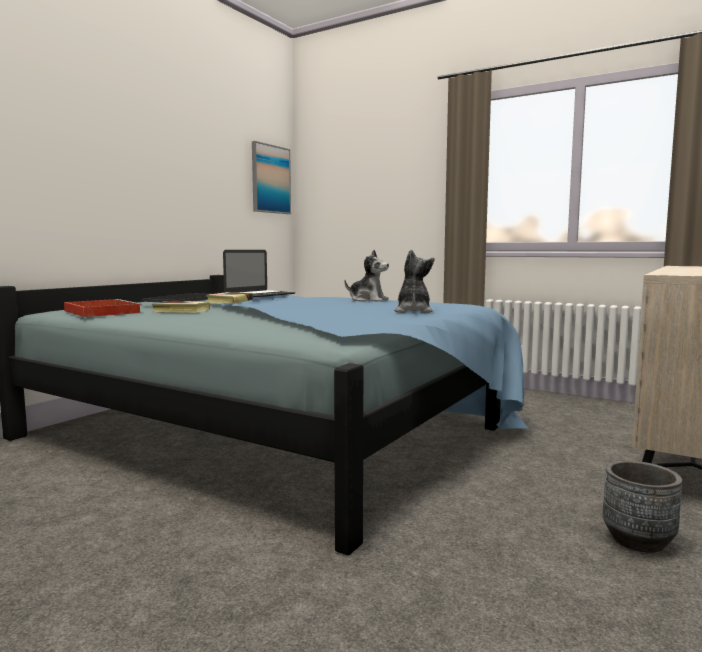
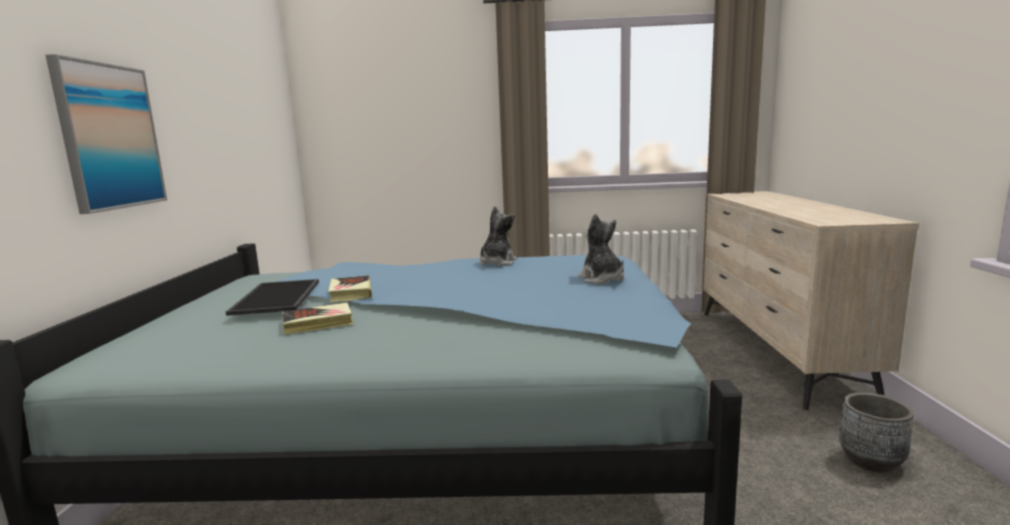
camera: 30 degrees left, 5 degrees up
(101, 312) = (197, 350): red tray -> none
(260, 294) = (346, 269): laptop -> none
(270, 179) = (273, 110): picture -> picture (109, 137)
(368, 300) = (497, 263): plush toy -> plush toy turned 60 degrees counterclockwise

